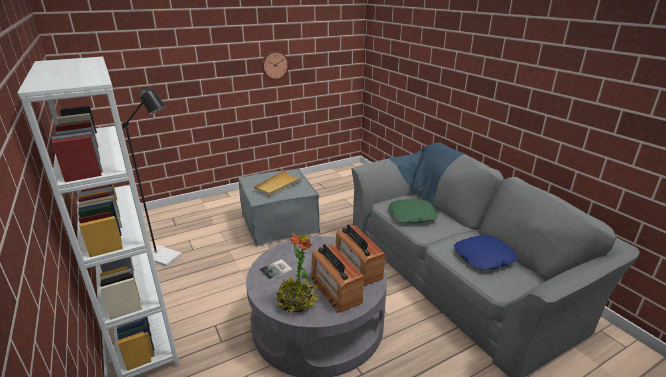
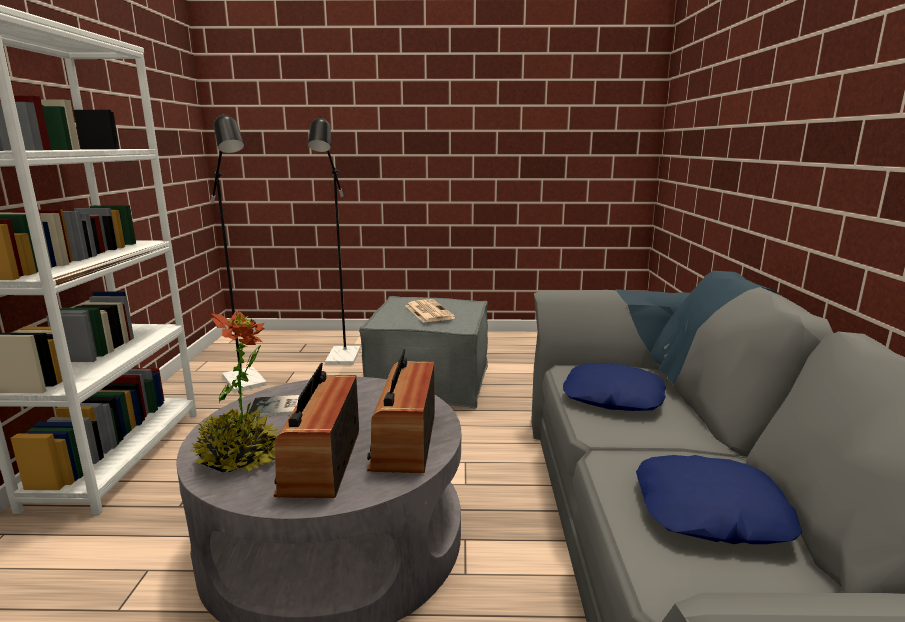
camera: 30 degrees right, 10 degrees down
(211, 223) = (342, 360): none -> black floor lamp
(274, 65) = (494, 143): wall clock -> none
(278, 185) = (428, 312): beige tray -> newspaper
(412, 216) = (612, 397): green pillow -> blue pillow

